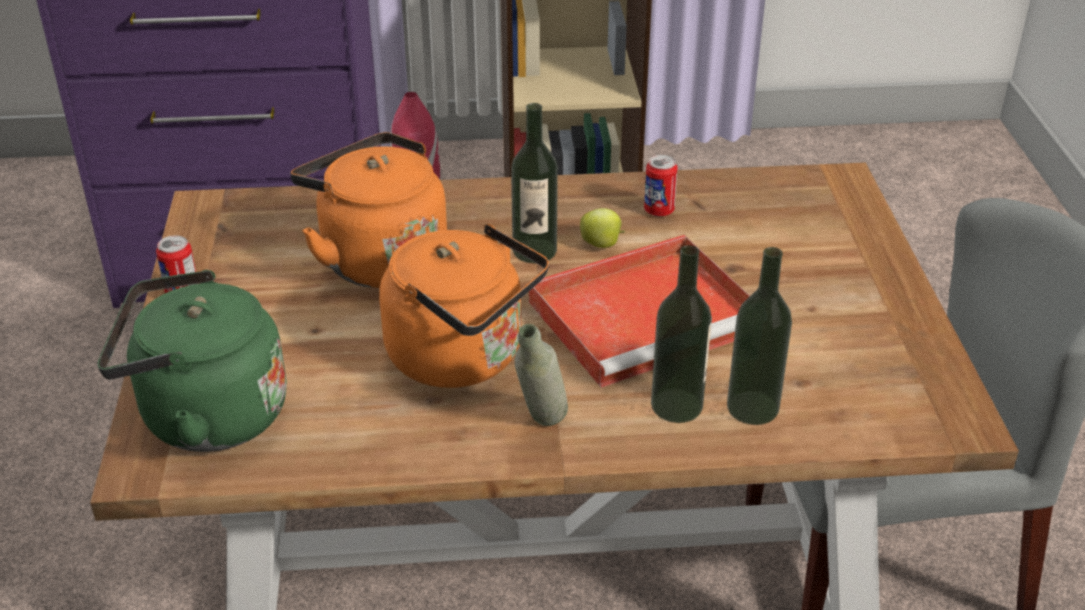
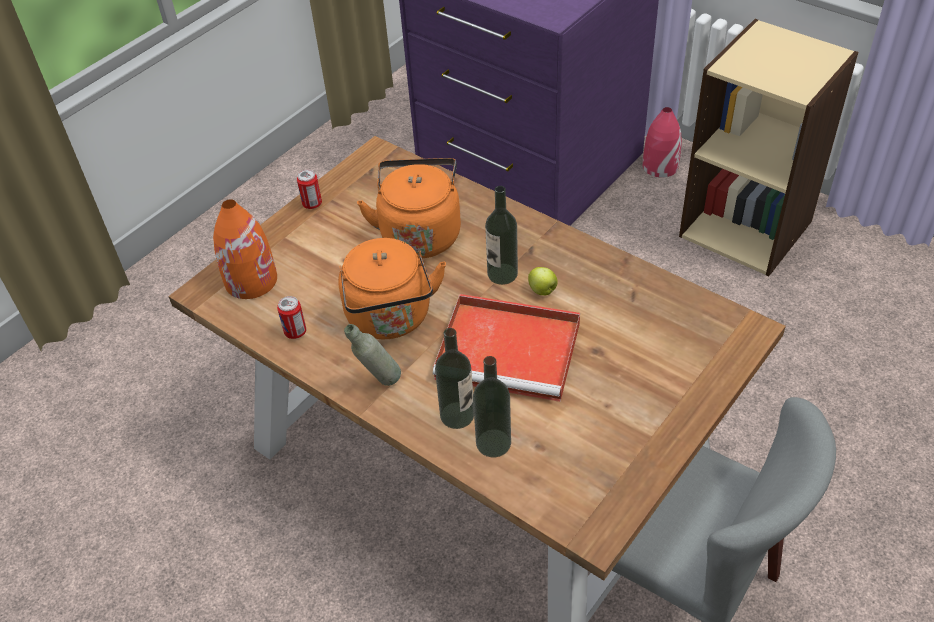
camera: 45 degrees right, 10 degrees up
(205, 416) = (251, 280): green kettle -> orange vase
(659, 211) = (603, 287): can -> can (295, 332)

